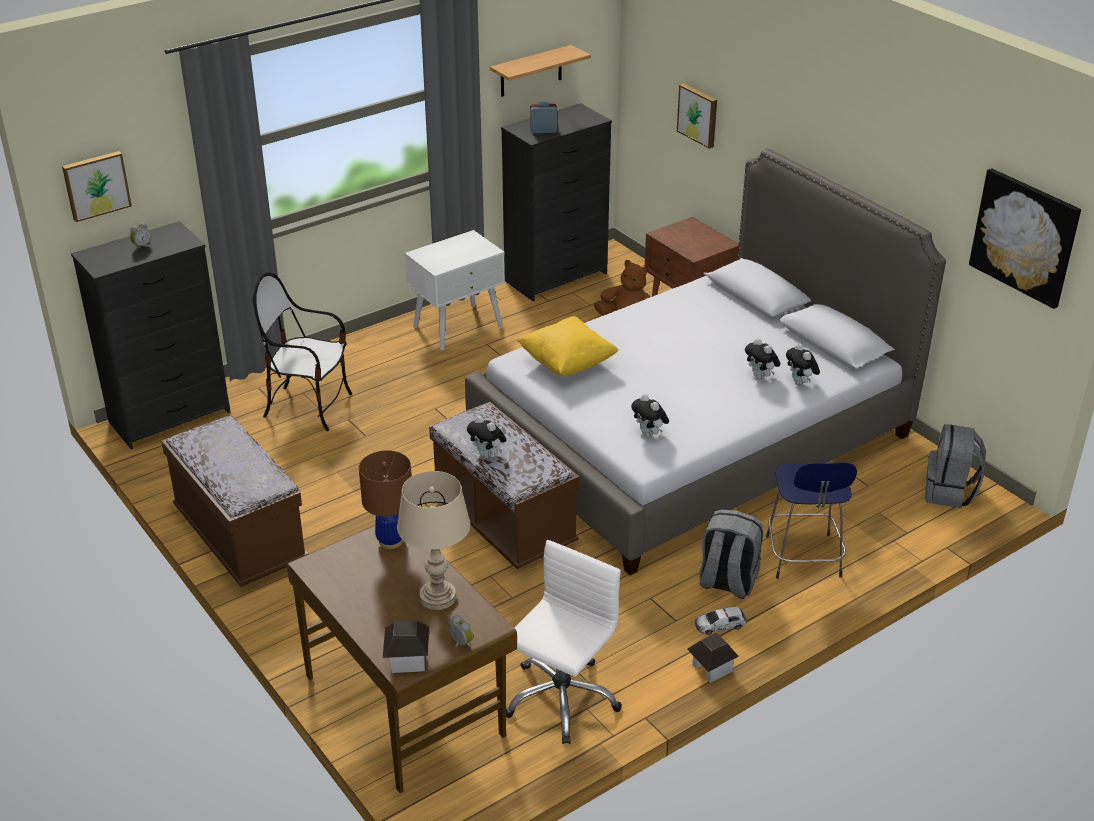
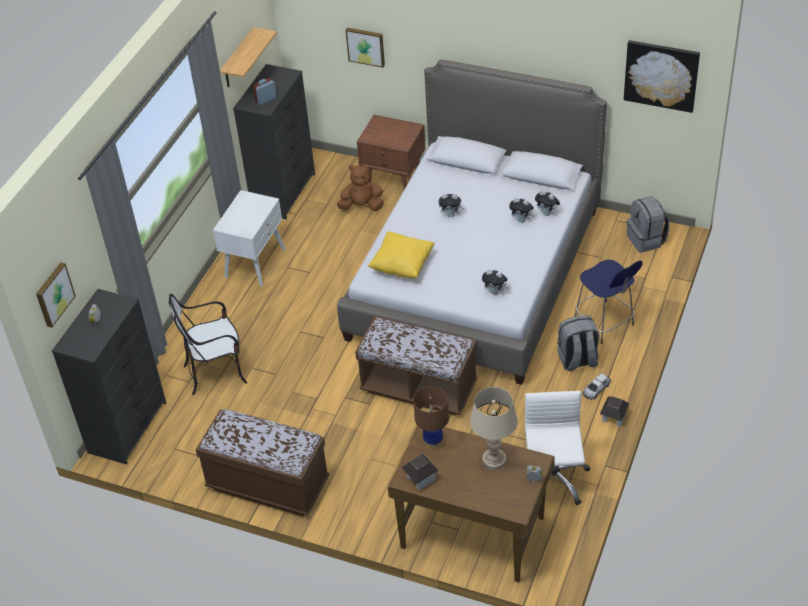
camera: 30 degrees left, 10 degrees up
(407, 659) = (515, 505): toy house -> toy house (420, 478)
(487, 455) = (413, 354): plush toy -> plush toy (451, 215)

